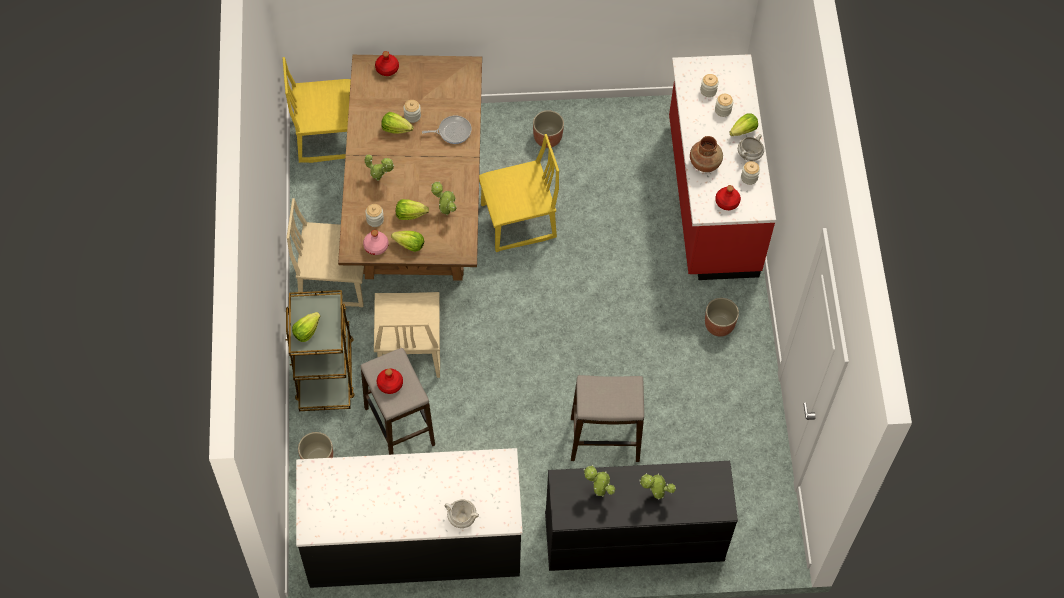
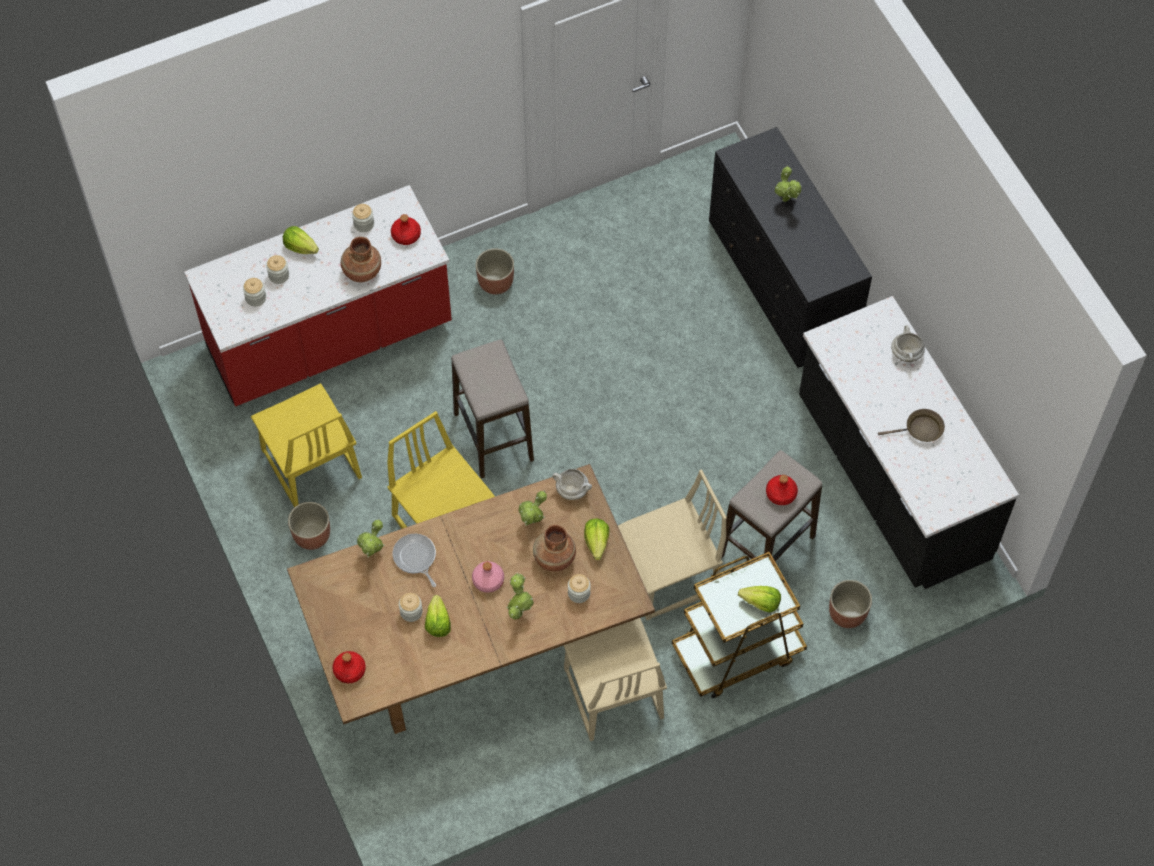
camera: 110 degrees left, 0 degrees up
(327, 136) = (409, 792): yellow chair -> yellow chair (310, 465)
(376, 246) = (614, 577): pink bottle -> pink bottle (487, 580)
(387, 496) = (920, 430): none -> brown frying pan
(410, 214) = (554, 558): lettuce -> brown vase
(599, 491) = (808, 250): potted plant -> potted plant (373, 552)
(604, 439) = (684, 345): stool -> stool (493, 437)
(749, 155) = (332, 232): white cooking pot -> white cooking pot (572, 490)

